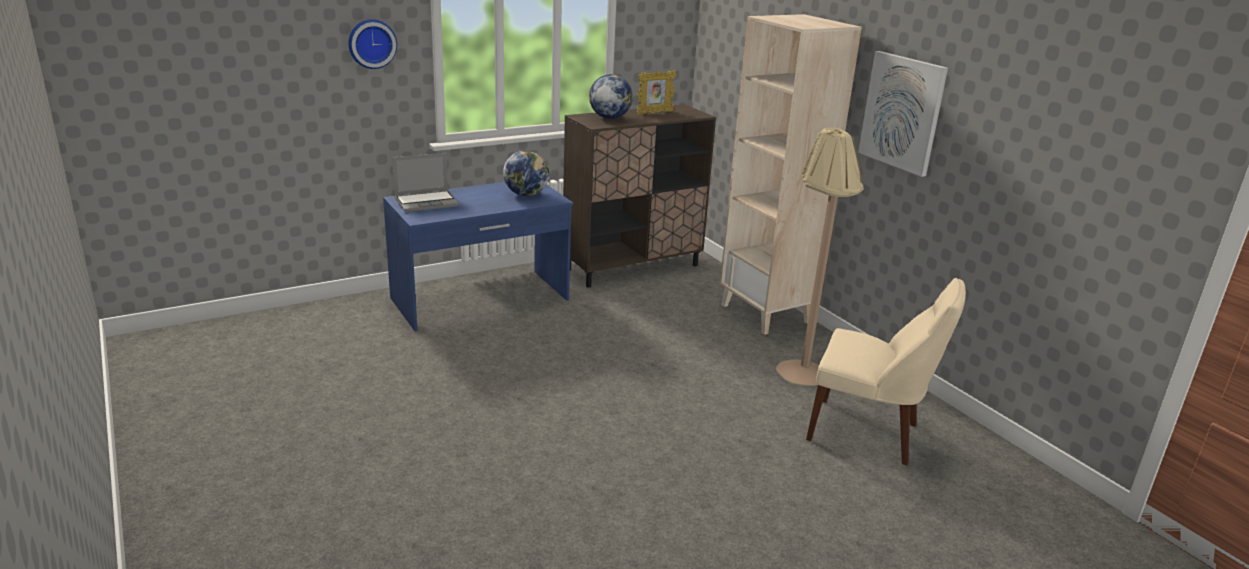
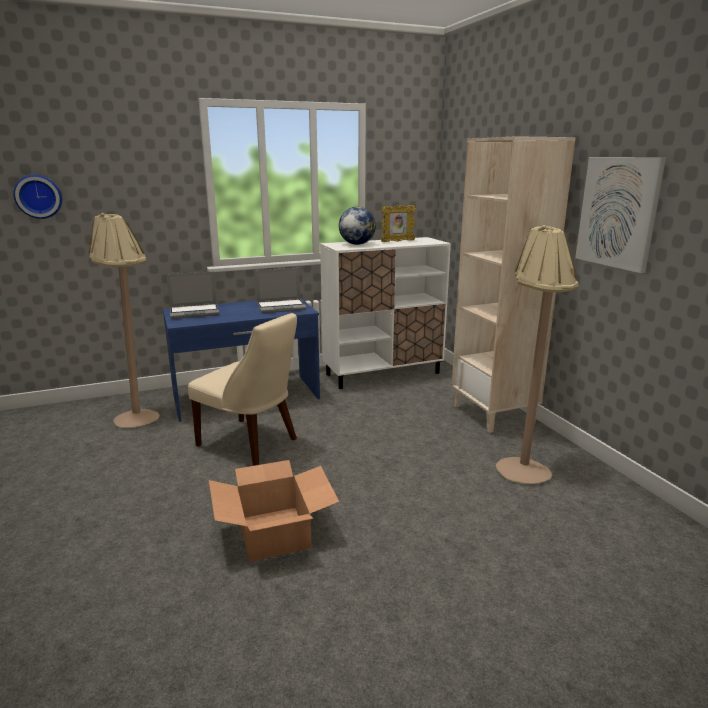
camera: 10 degrees right, 5 degrees down
(364, 324) = (141, 414): none -> beige floor lamp
(371, 43) = (152, 181): wall clock -> wall clock (38, 196)
(526, 194) = (282, 307): globe -> laptop
(572, 442) = (275, 533): none -> cardboard box
(633, 267) = (383, 374): brown cabinet -> white cabinet
(868, 433) = (587, 539): beige chair -> beige chair (251, 443)

